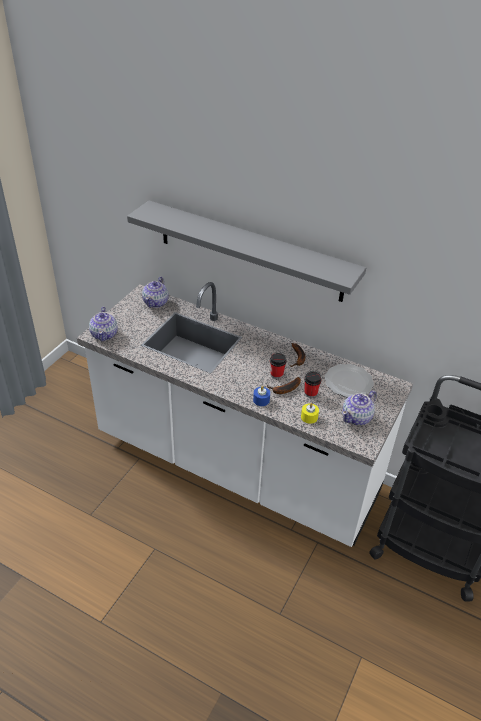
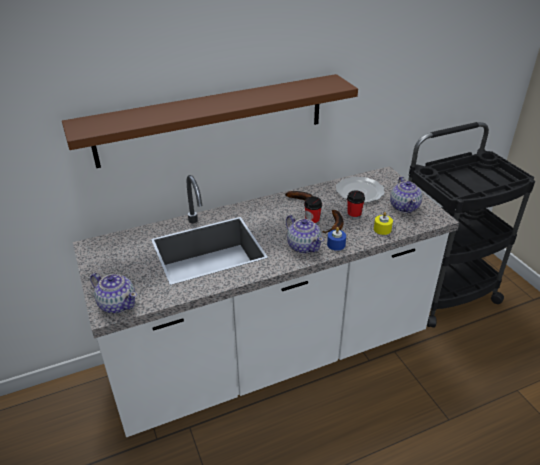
camera: 50 degrees left, 5 degrees down
(156, 302) = (118, 244): teapot -> teapot (303, 246)
(249, 251) = (212, 120): grey shelf -> brown shelf

